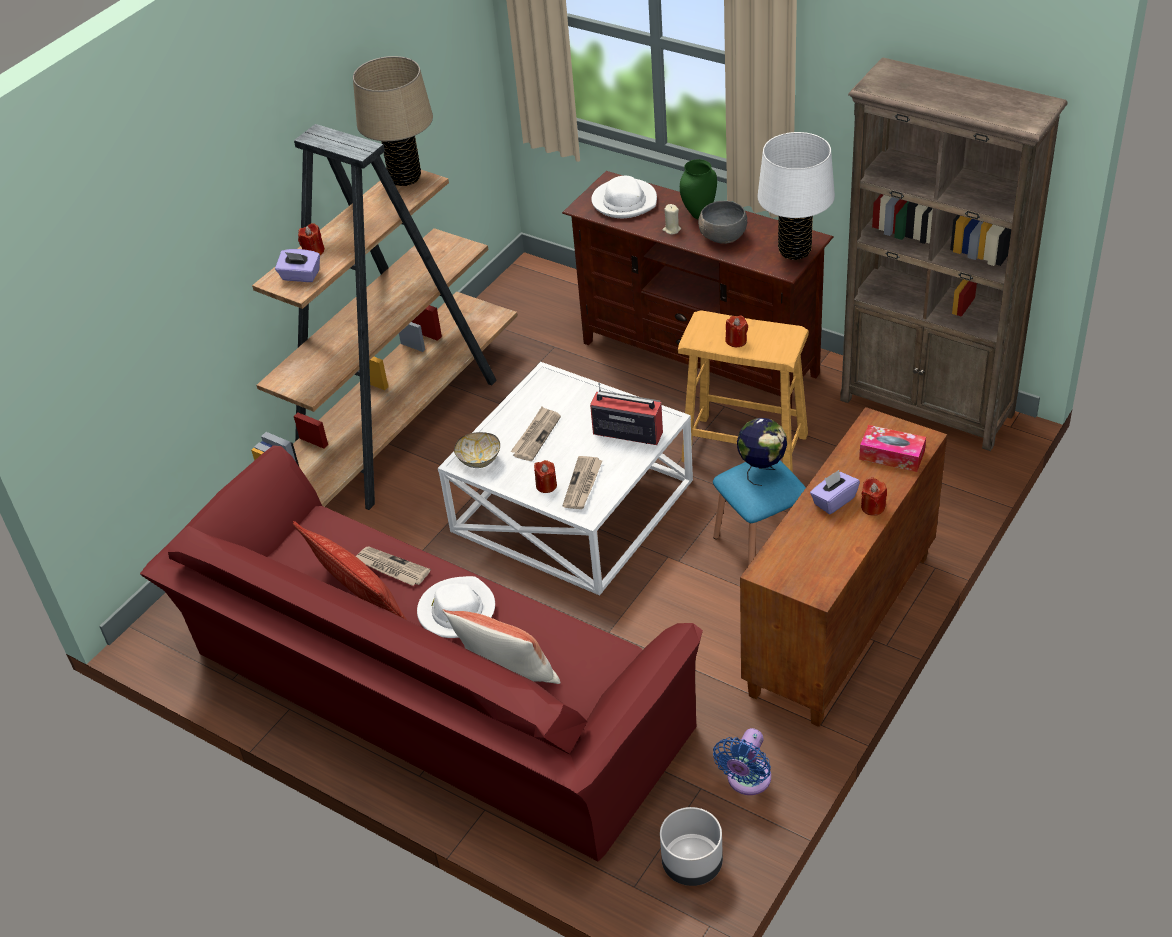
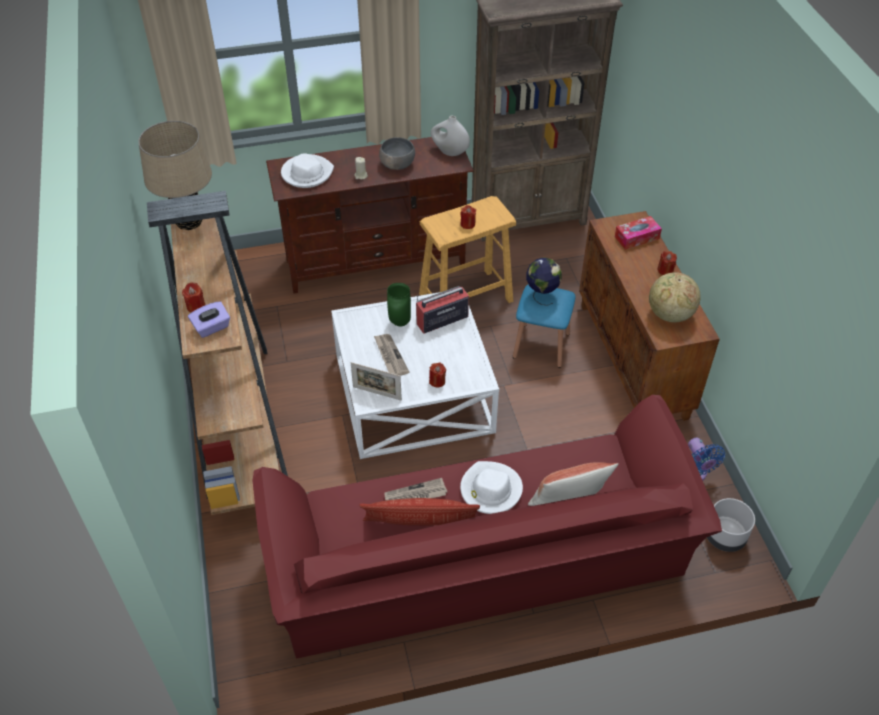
camera: 50 degrees left, 5 degrees up
(480, 461) = (377, 393): bowl -> picture frame
(583, 484) = (457, 366): newspaper -> none
(699, 215) = (365, 159): green vase -> green vase (399, 322)
(794, 251) = (449, 152): white table lamp -> white vase
(807, 553) = (669, 314): none -> globe
(833, 501) = (643, 279): purple tissue box -> none

